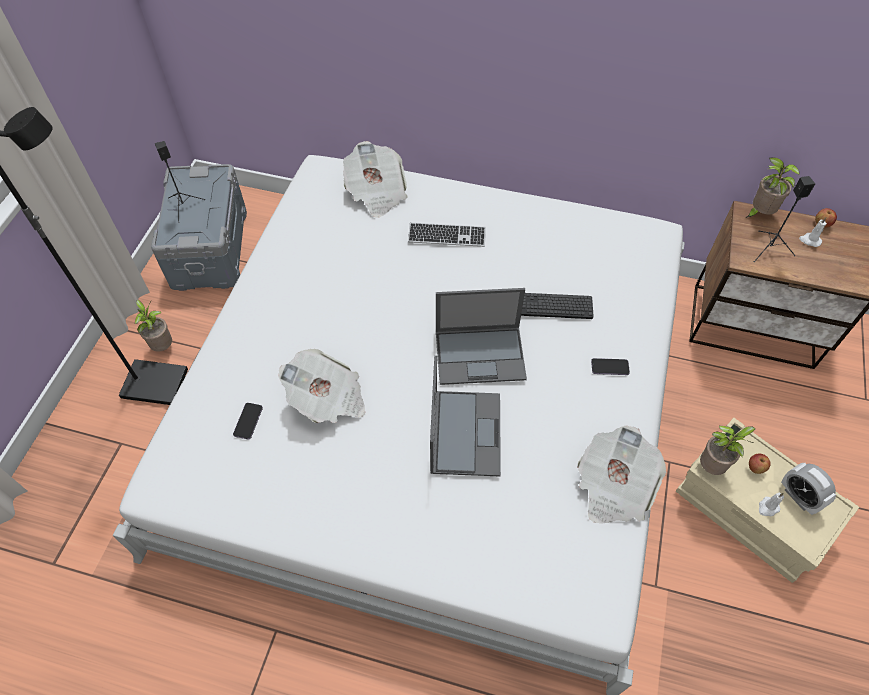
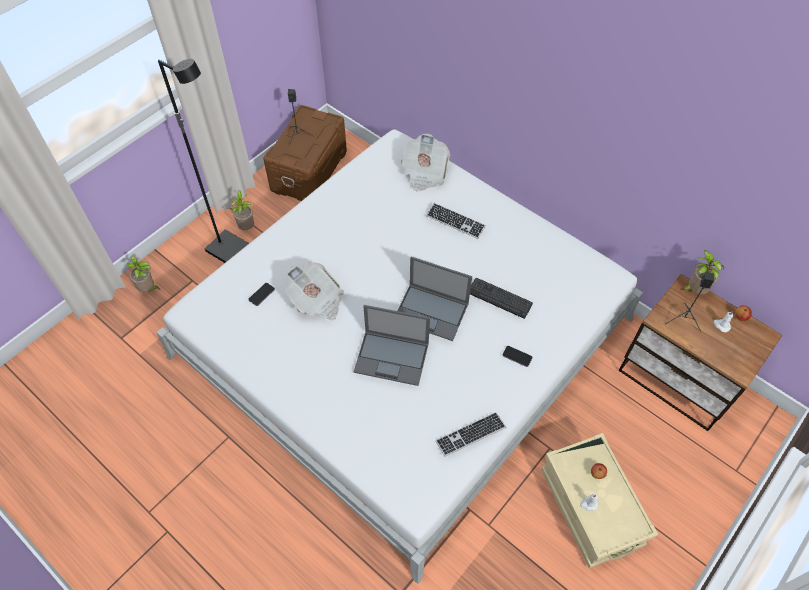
camera: 25 degrees right, 0 degrees up
(211, 248) = (310, 171): grey storage box -> brown storage box
(465, 431) = (392, 357): laptop -> laptop turned 75 degrees clockwise
(613, 487) = (470, 435): newspaper -> keyboard
(712, 467) = (565, 459): potted plant -> potted plant (148, 289)
(798, 497) = (616, 507): alarm clock -> none

